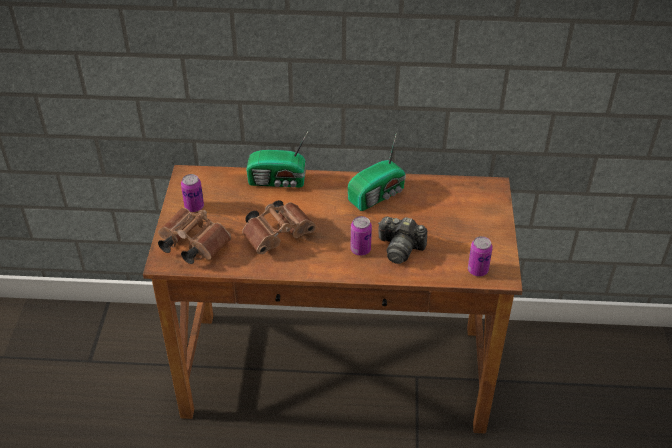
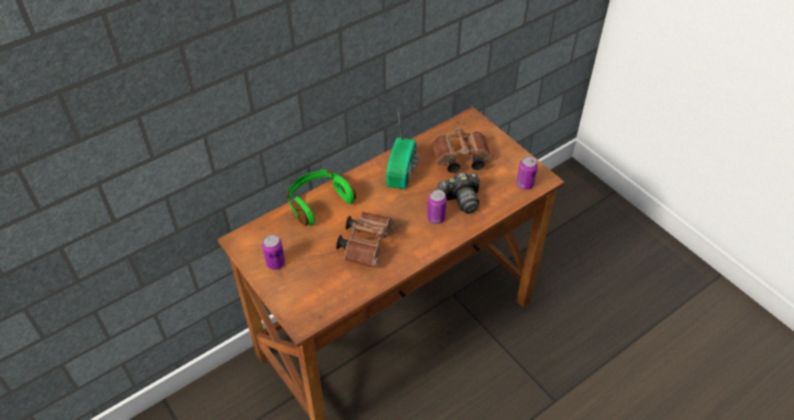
camera: 40 degrees left, 5 degrees up
(191, 245) = (309, 295): brown binoculars -> brown binoculars (459, 159)
(278, 181) = (318, 202): radio -> green headphones

